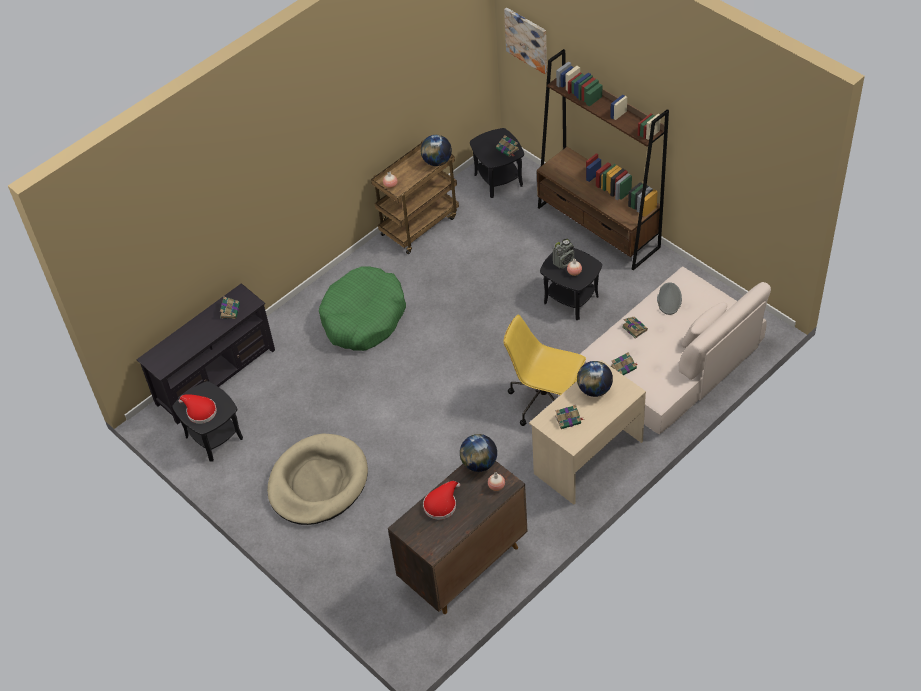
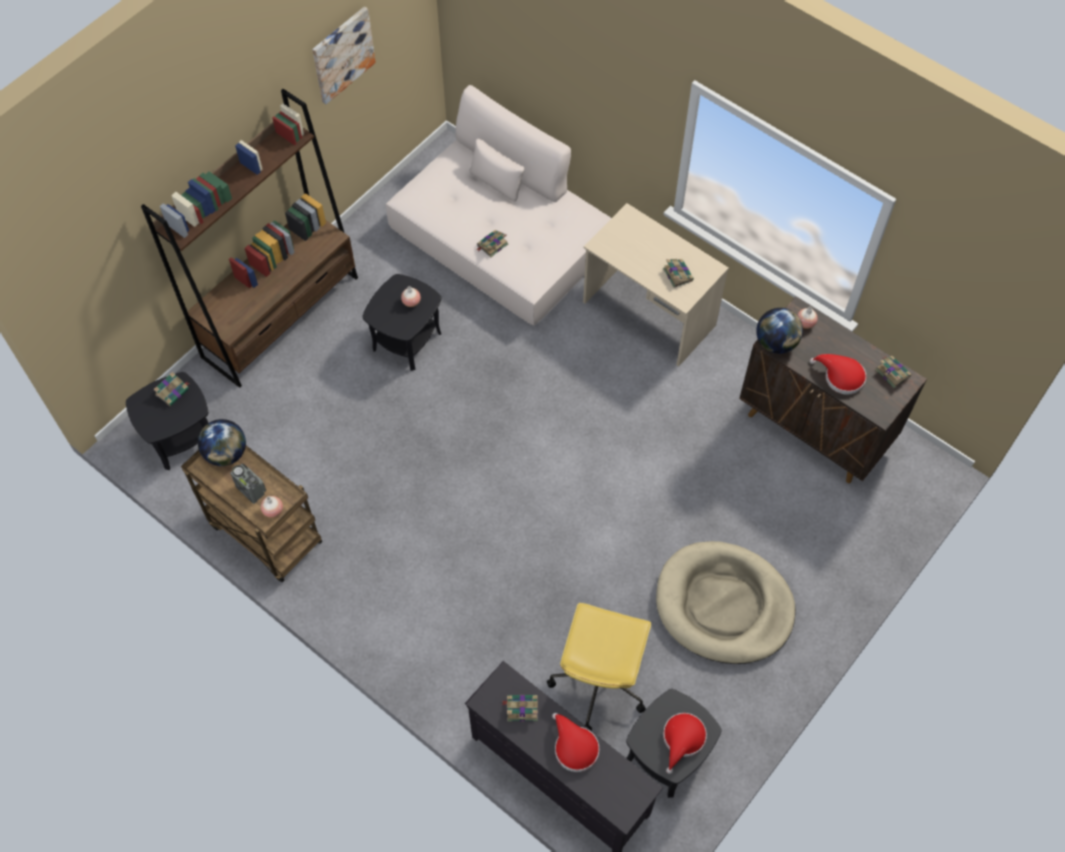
camera: 100 degrees left, 10 degrees up
(198, 336) = (574, 747): none -> red hat
(363, 317) = (441, 586): green dog bed -> none
(527, 39) = (82, 273): picture -> picture (342, 54)
(545, 401) = (571, 361): yellow office chair -> yellow office chair (598, 682)
(563, 262) = (393, 314): radio -> radio (251, 490)
(594, 389) = (630, 251): globe -> none
(624, 367) = (553, 254): book -> book (892, 372)
(669, 299) = (444, 212): grey hat -> none

